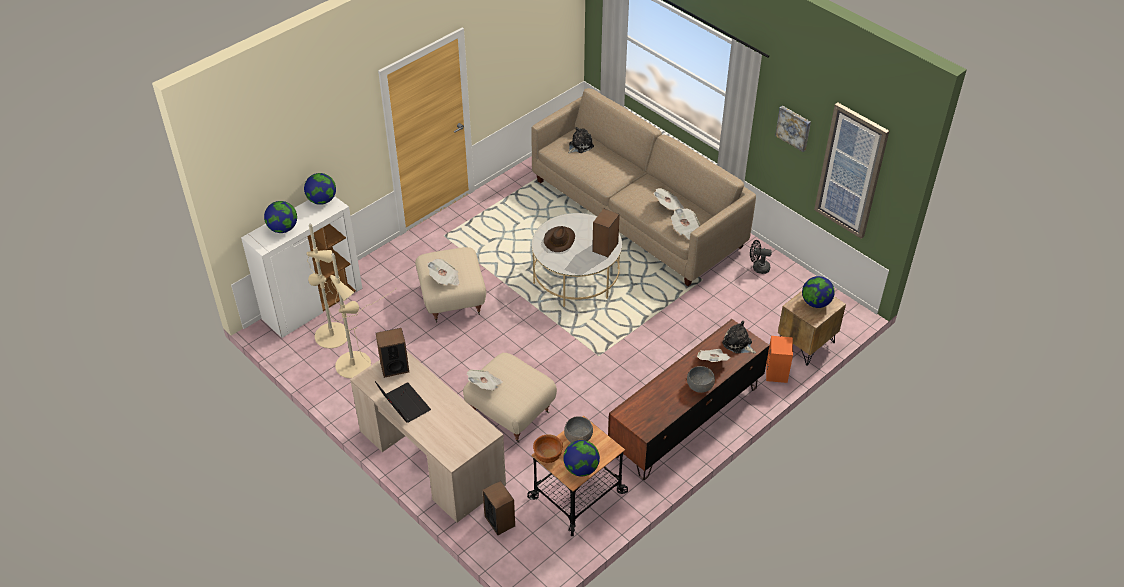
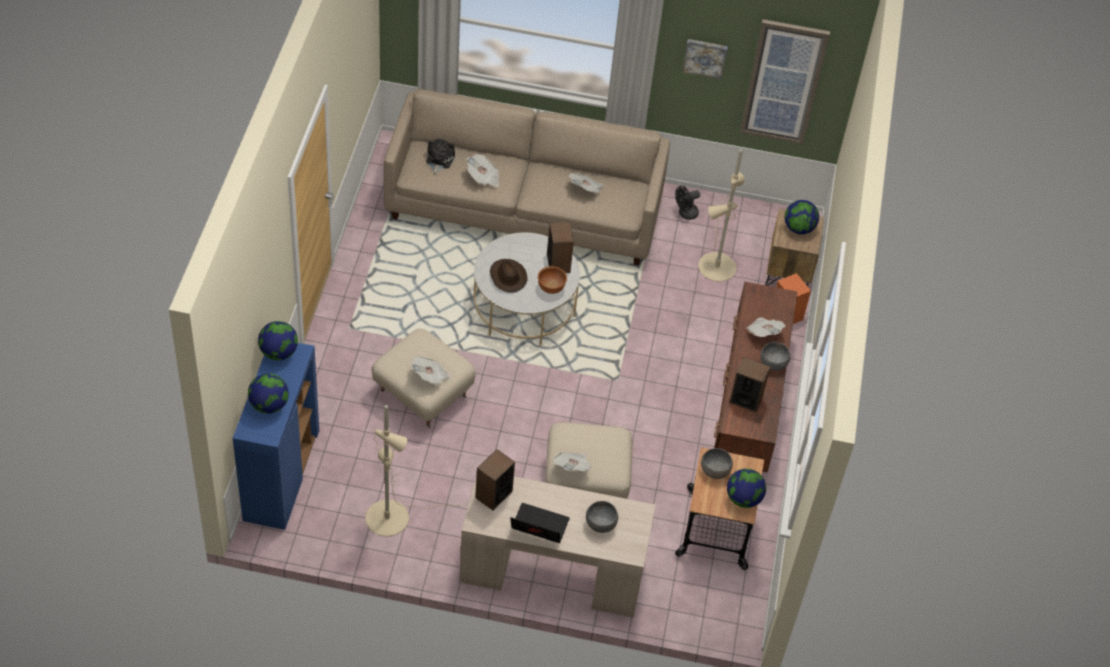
camera: 40 degrees left, 5 degrees up
(313, 304) = (281, 476): white cabinet -> blue cabinet
(338, 330) = (335, 490): beige floor lamp -> beige floor lamp (717, 260)
(450, 426) = (601, 523): none -> grey bowl
(500, 521) = (670, 593): speaker -> speaker (746, 399)
(547, 456) = (705, 504): brown bowl -> brown bowl (551, 288)
(685, 230) = (622, 208): newspaper -> newspaper (483, 178)
(738, 344) = (771, 304): plush toy -> none

